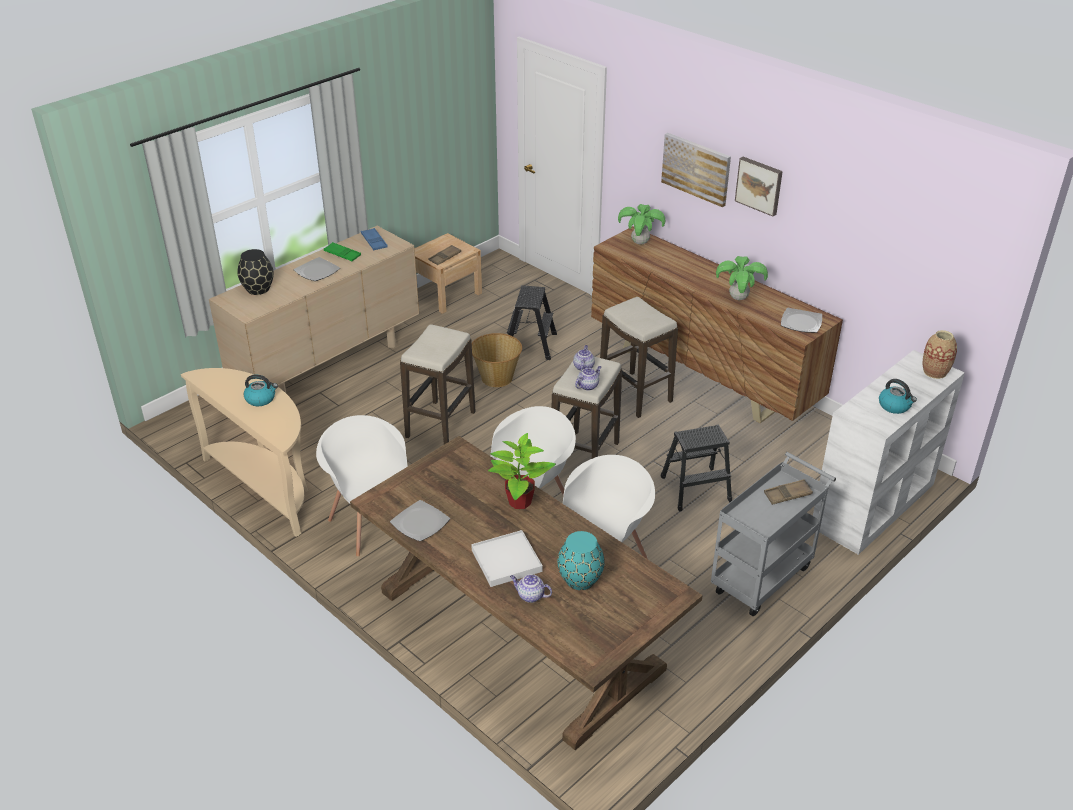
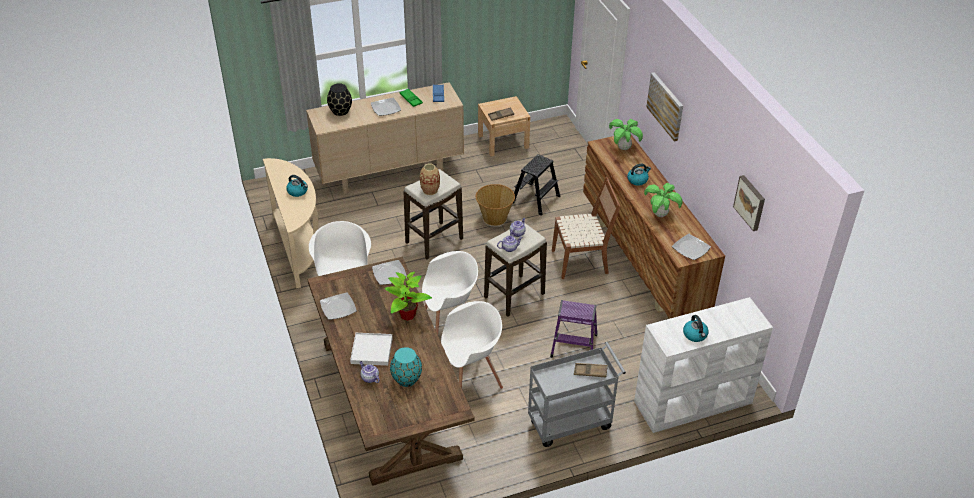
camera: 25 degrees right, 5 degrees up
(457, 461) = (389, 274): none -> plate
(635, 395) = (582, 261): stool -> chair
(683, 270) = (637, 180): none -> kettle
(696, 488) = (574, 345): black step ladder -> purple step ladder
(759, 185) = (695, 134): picture -> picture (750, 202)
(934, 372) = (749, 319): vase -> vase (430, 190)

